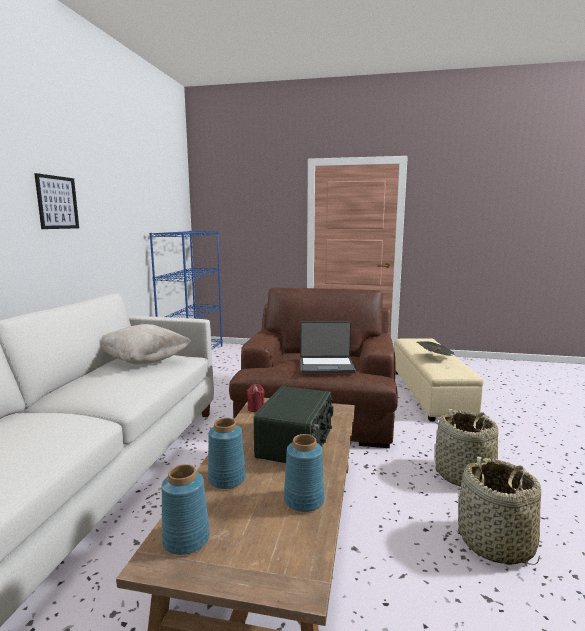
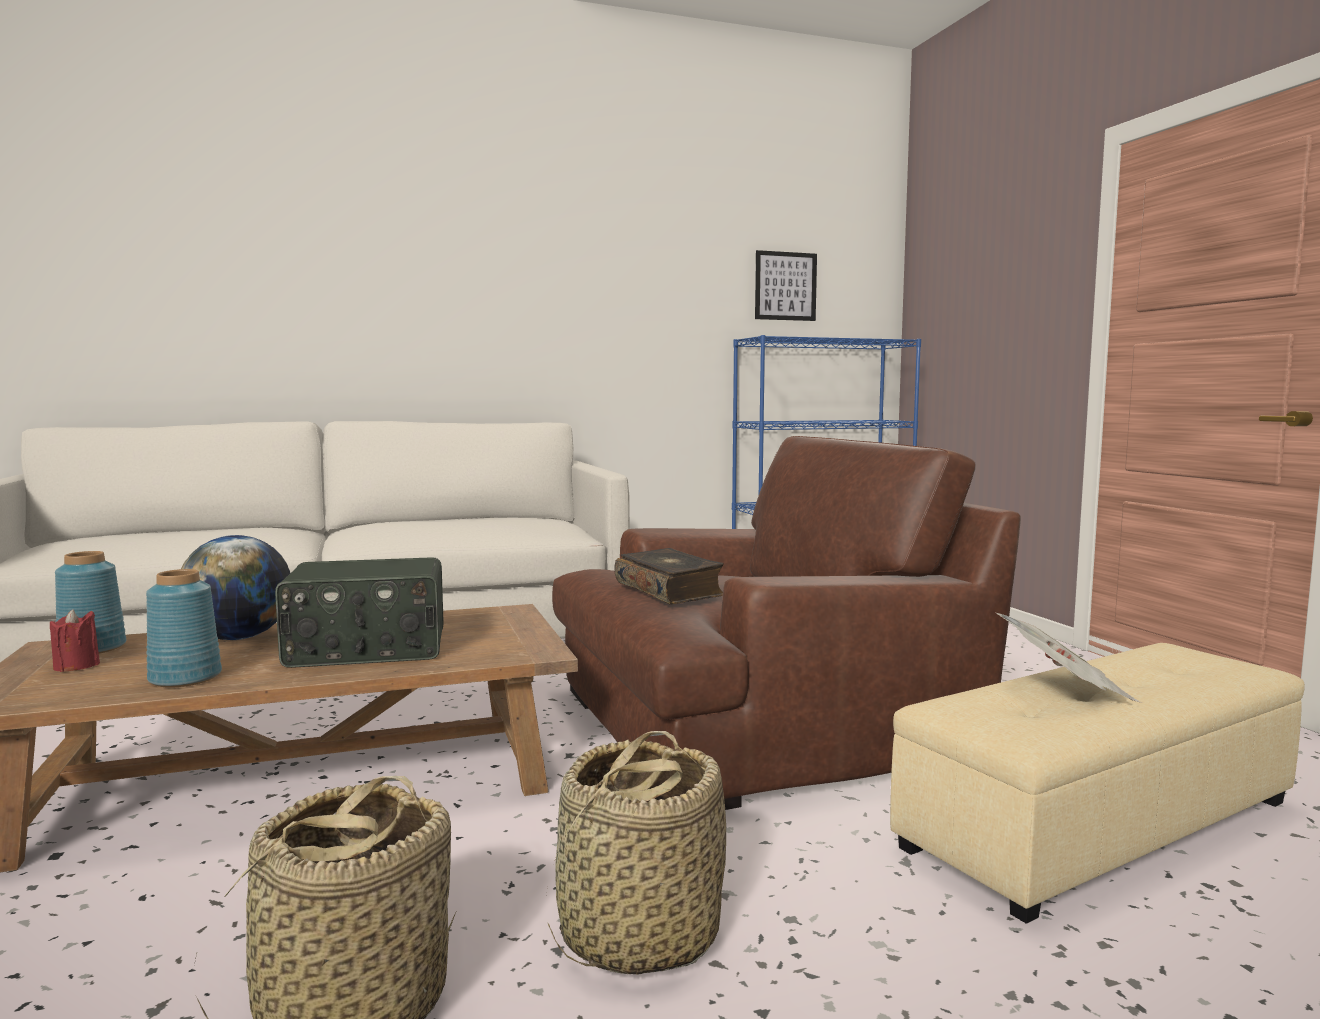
camera: 60 degrees right, 5 degrees down
(57, 202) = (514, 285): picture -> picture (785, 286)
(144, 361) = (506, 522): beige pillow -> none
(226, 478) = (239, 638): blue vase -> globe
(256, 408) = (484, 613): red candle -> red candle (76, 666)
(326, 366) = (670, 590): laptop -> book

